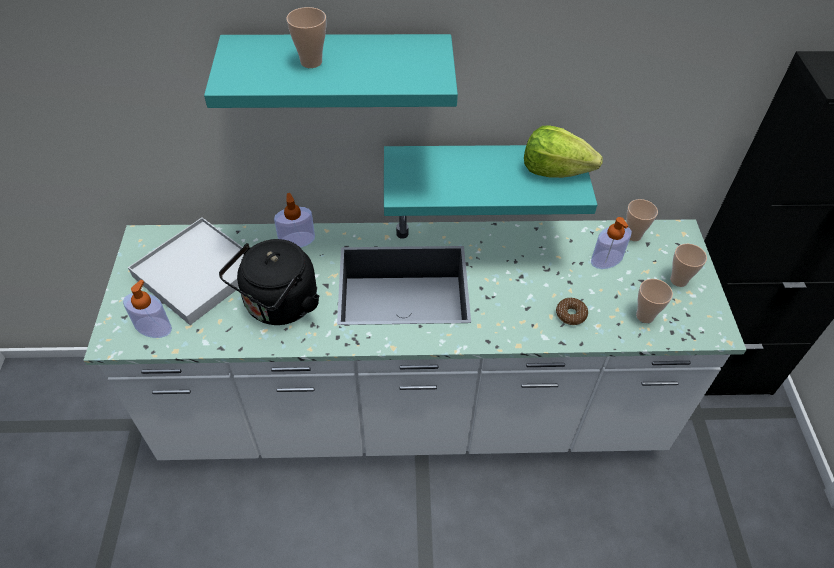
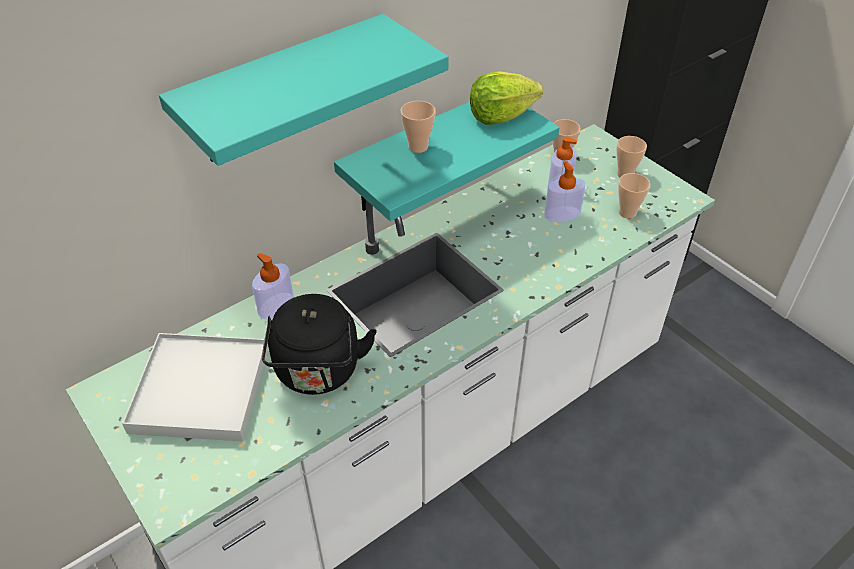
camera: 35 degrees left, 5 degrees down
(153, 327) = (204, 466): soap dispenser -> soap dispenser (562, 214)
(311, 62) = (286, 82): cup -> cup (418, 147)
(571, 314) = (574, 241): donut -> none

